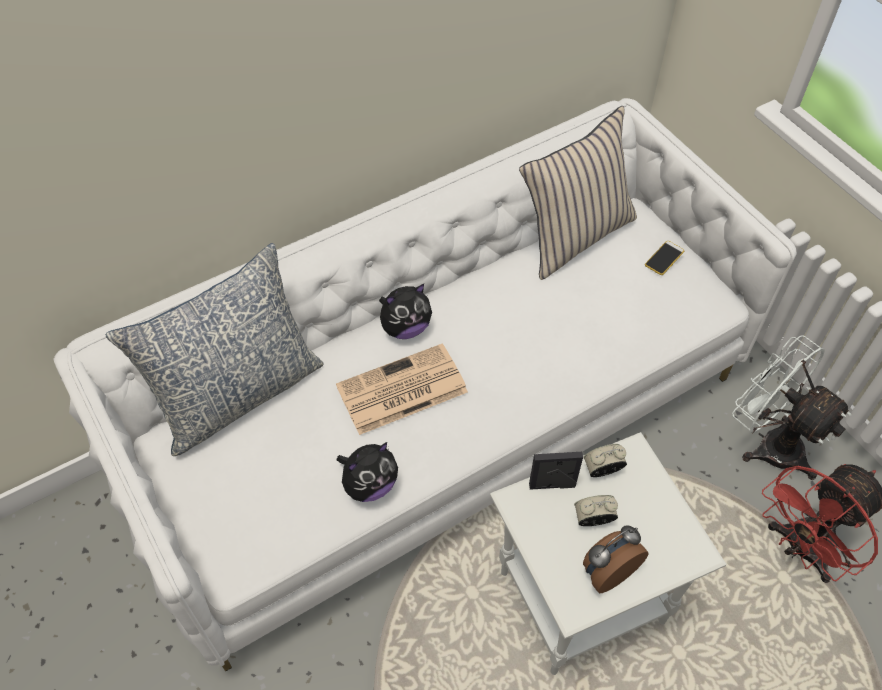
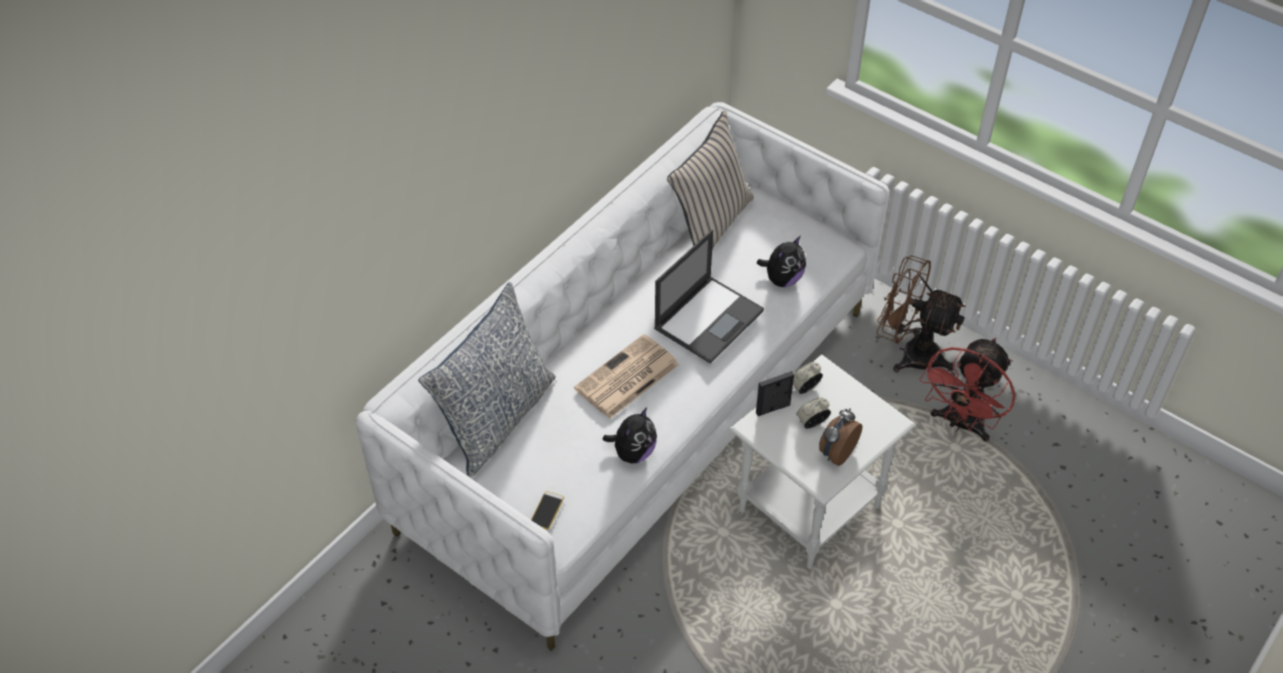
camera: 20 degrees left, 5 degrees down
(405, 328) = (607, 331): plush toy -> plush toy (782, 279)
(526, 346) = (709, 318): none -> laptop
(664, 258) = (787, 223): phone -> phone (547, 510)
(769, 443) = (910, 353): white fan -> brown fan

